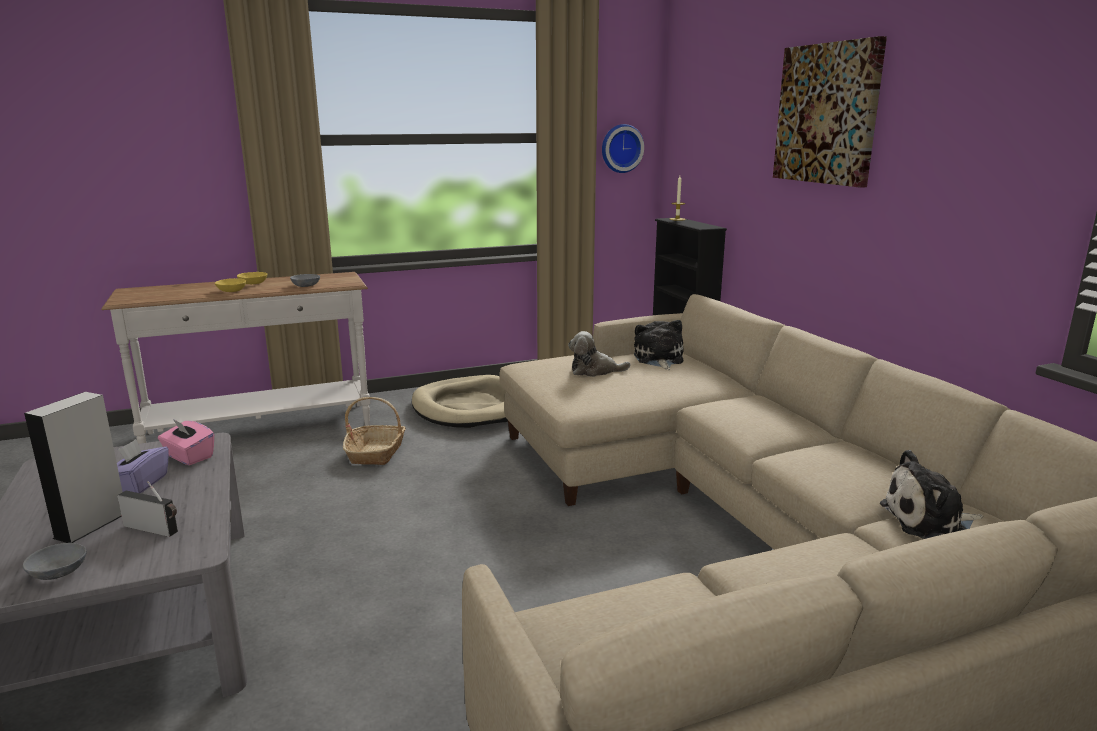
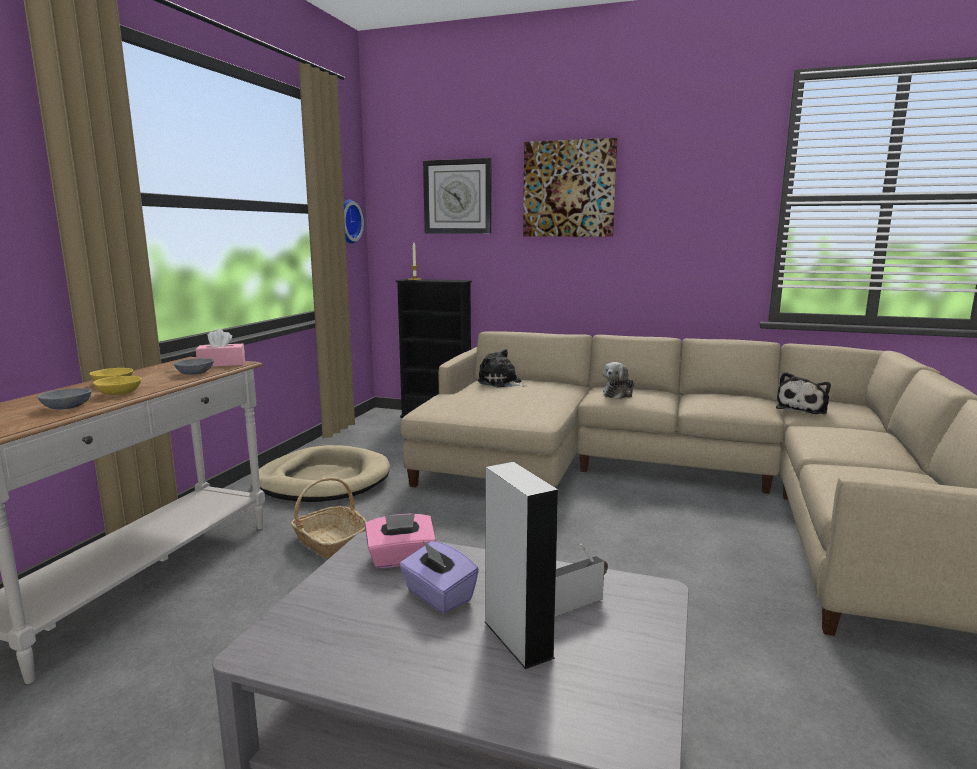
camera: 50 degrees left, 5 degrees down
(60, 571) = (622, 672): grey bowl -> grey bowl (67, 406)
(341, 282) = (221, 364): none -> pink tissue box
(594, 371) = (489, 398): plush toy -> plush toy (619, 394)
(727, 121) = (458, 197): none -> wall clock

